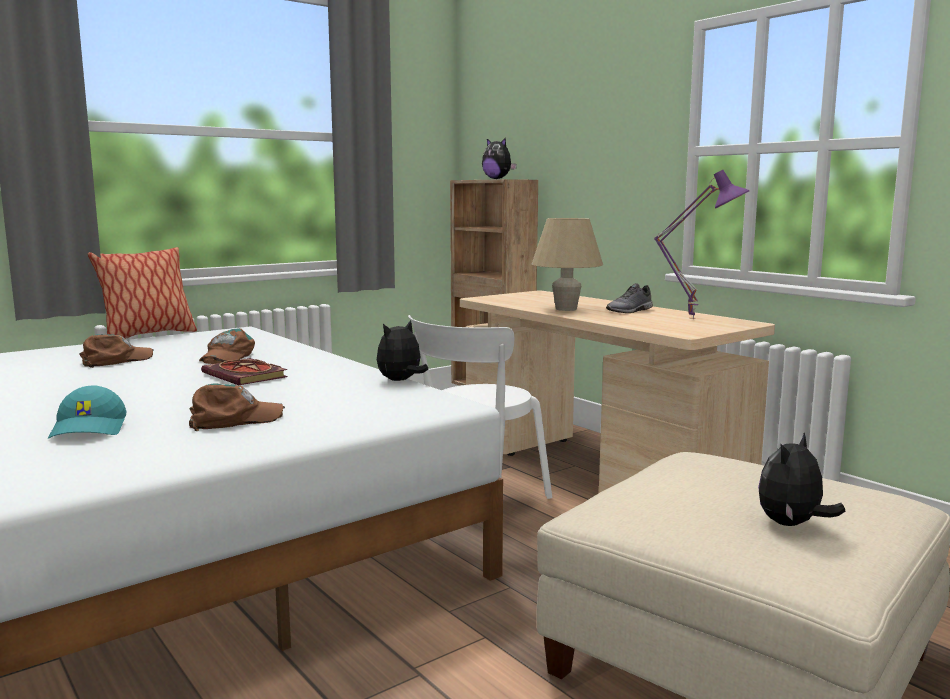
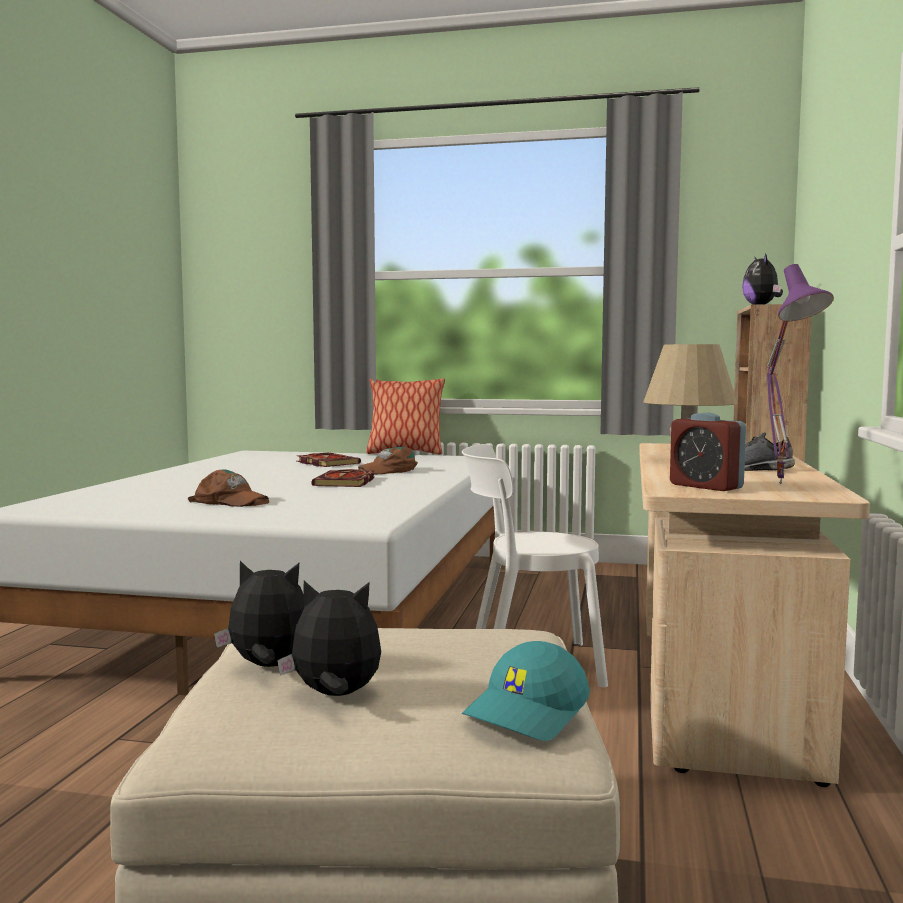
camera: 50 degrees right, 5 degrees down
(90, 429) = (162, 491): turquoise cap -> turquoise cap (528, 713)
(116, 360) = (326, 463): brown cap -> book
(401, 381) = (415, 503): plush toy -> plush toy (268, 667)
(680, 327) = (706, 486): none -> alarm clock

